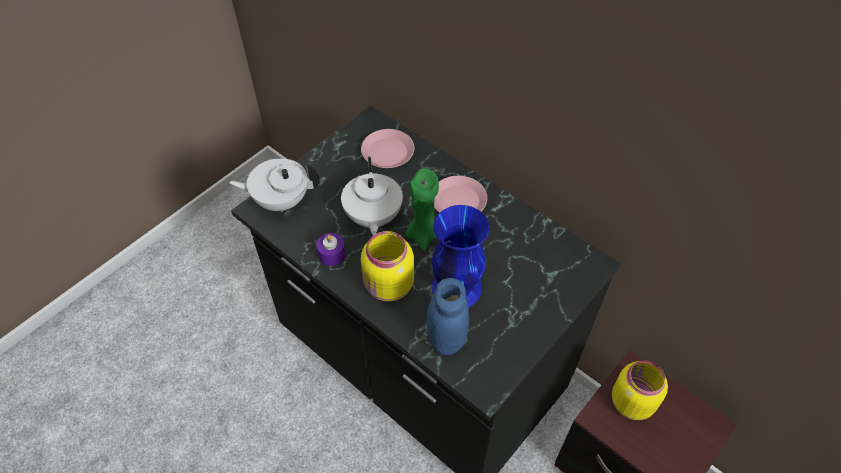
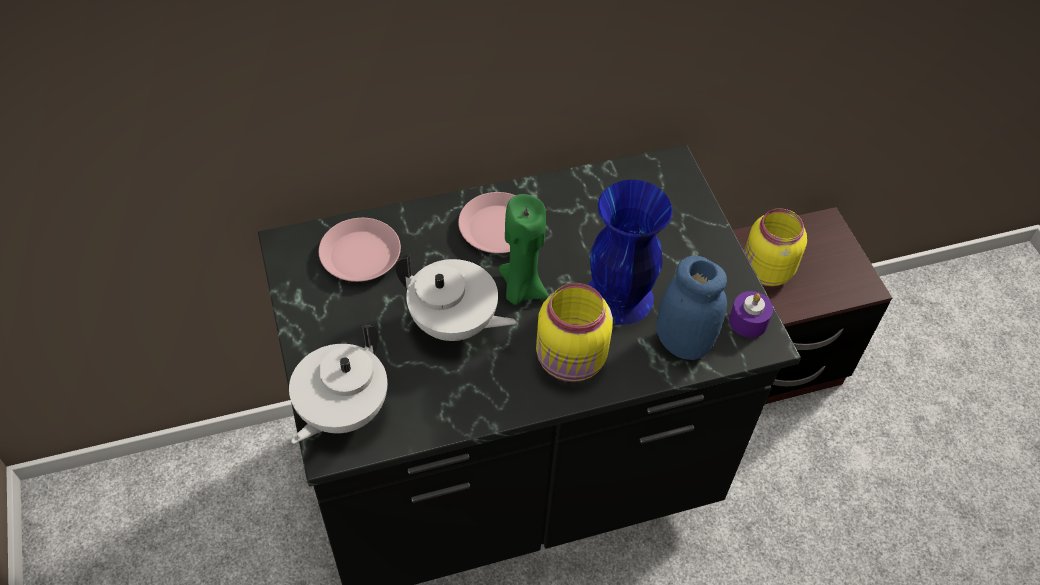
camera: 60 degrees left, 0 degrees up
(332, 254) = (479, 395): purple candle -> purple candle (748, 321)

